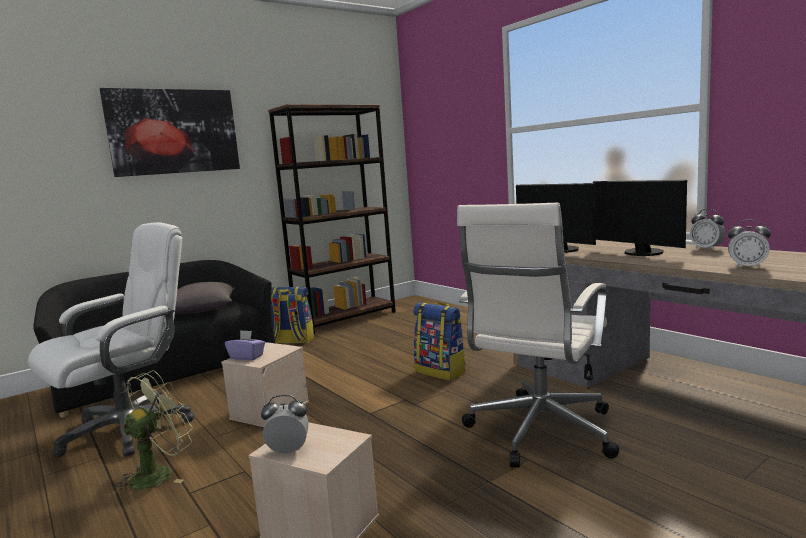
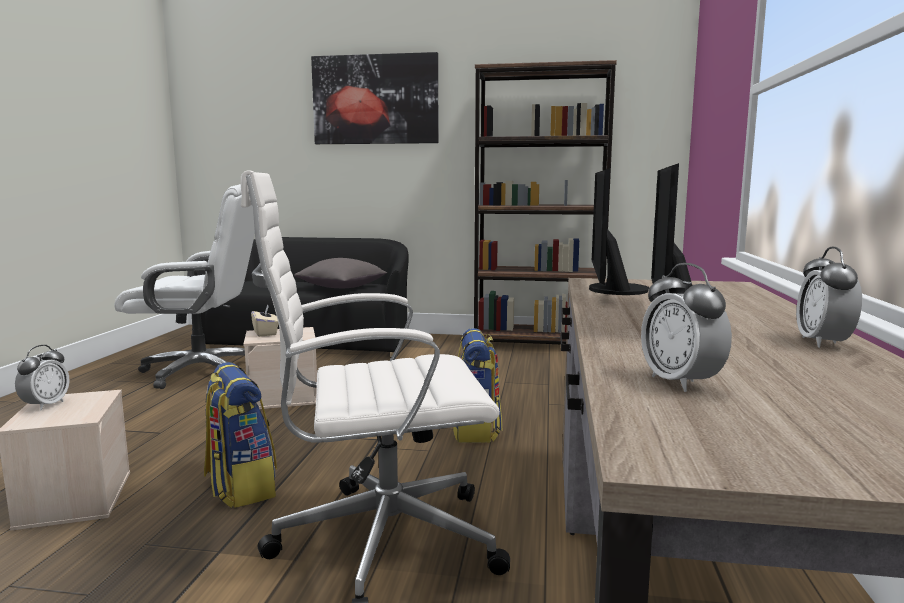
camera: 45 degrees right, 0 degrees up
(159, 474) = (136, 408): green fan -> none
(247, 357) = (265, 333): purple tissue box -> beige tissue box
(288, 451) = (45, 405): alarm clock -> alarm clock turned 60 degrees clockwise
(292, 341) = (443, 349): backpack -> backpack (240, 487)

